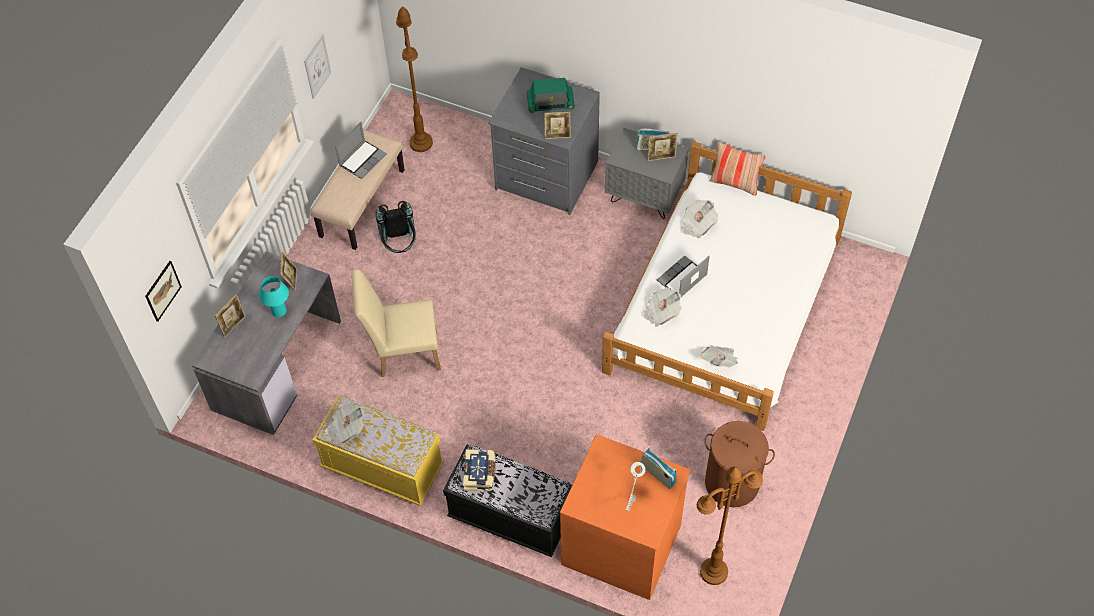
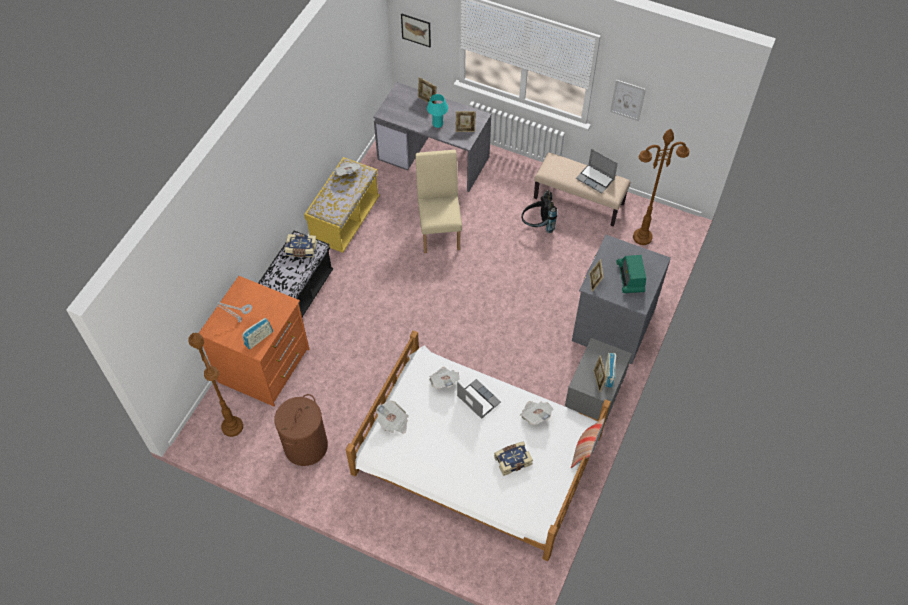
camera: 90 degrees right, 0 degrees up
(754, 245) = (512, 460): none -> book

